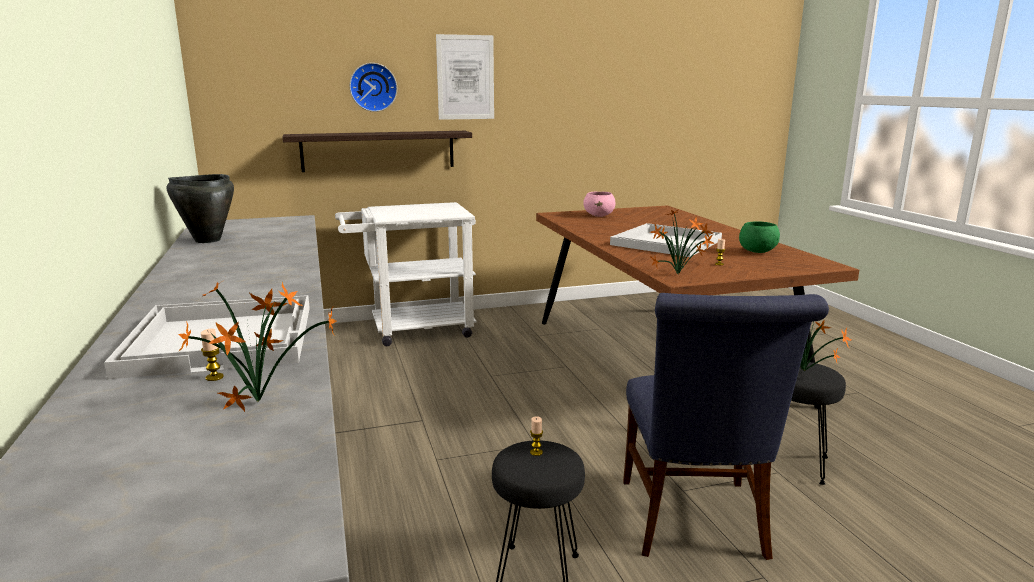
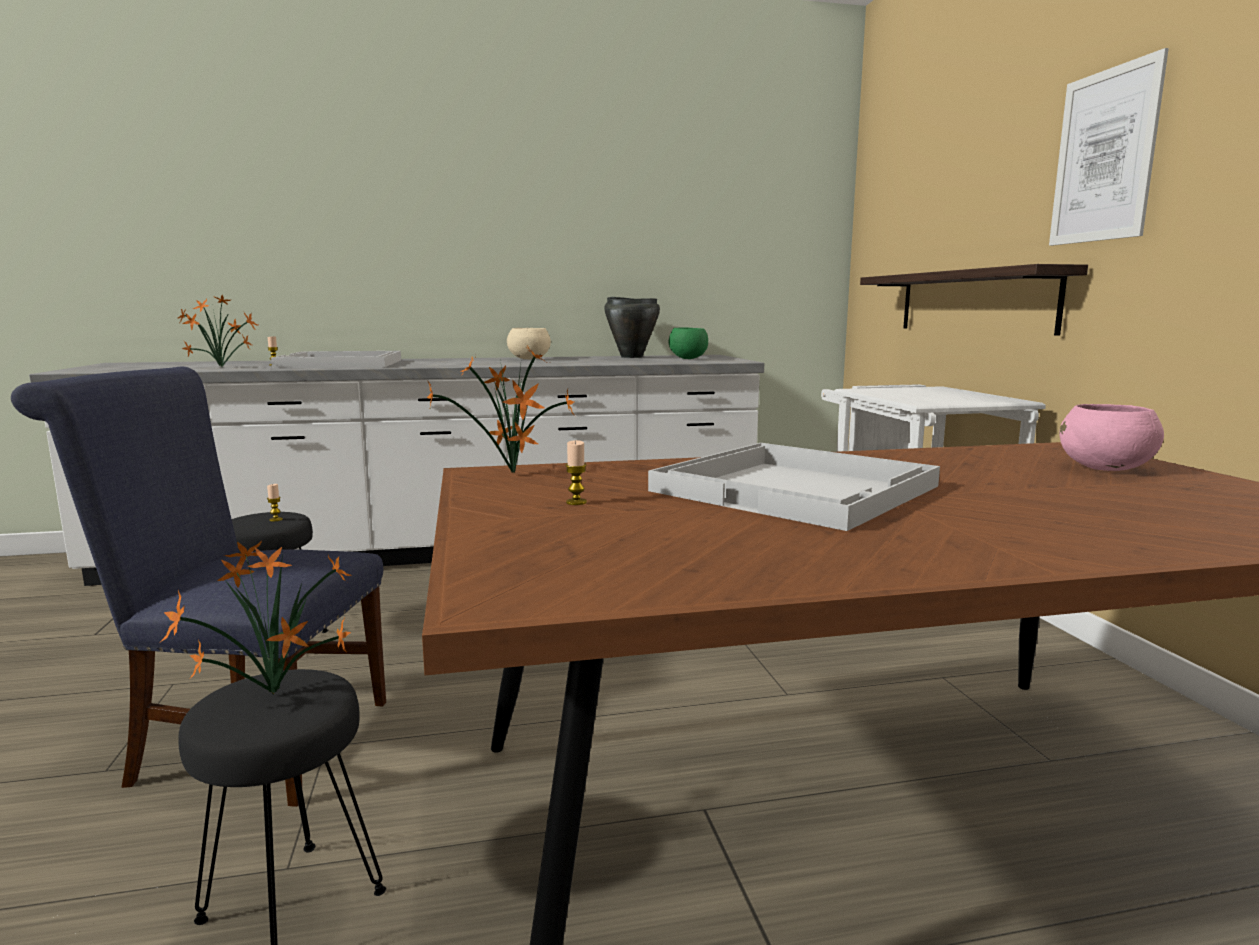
camera: 95 degrees right, 5 degrees down
(202, 268) = (529, 359): none -> beige bowl
(373, 87) = (981, 201): wall clock -> none
(757, 252) = (695, 546): green bowl -> green bowl (687, 359)

